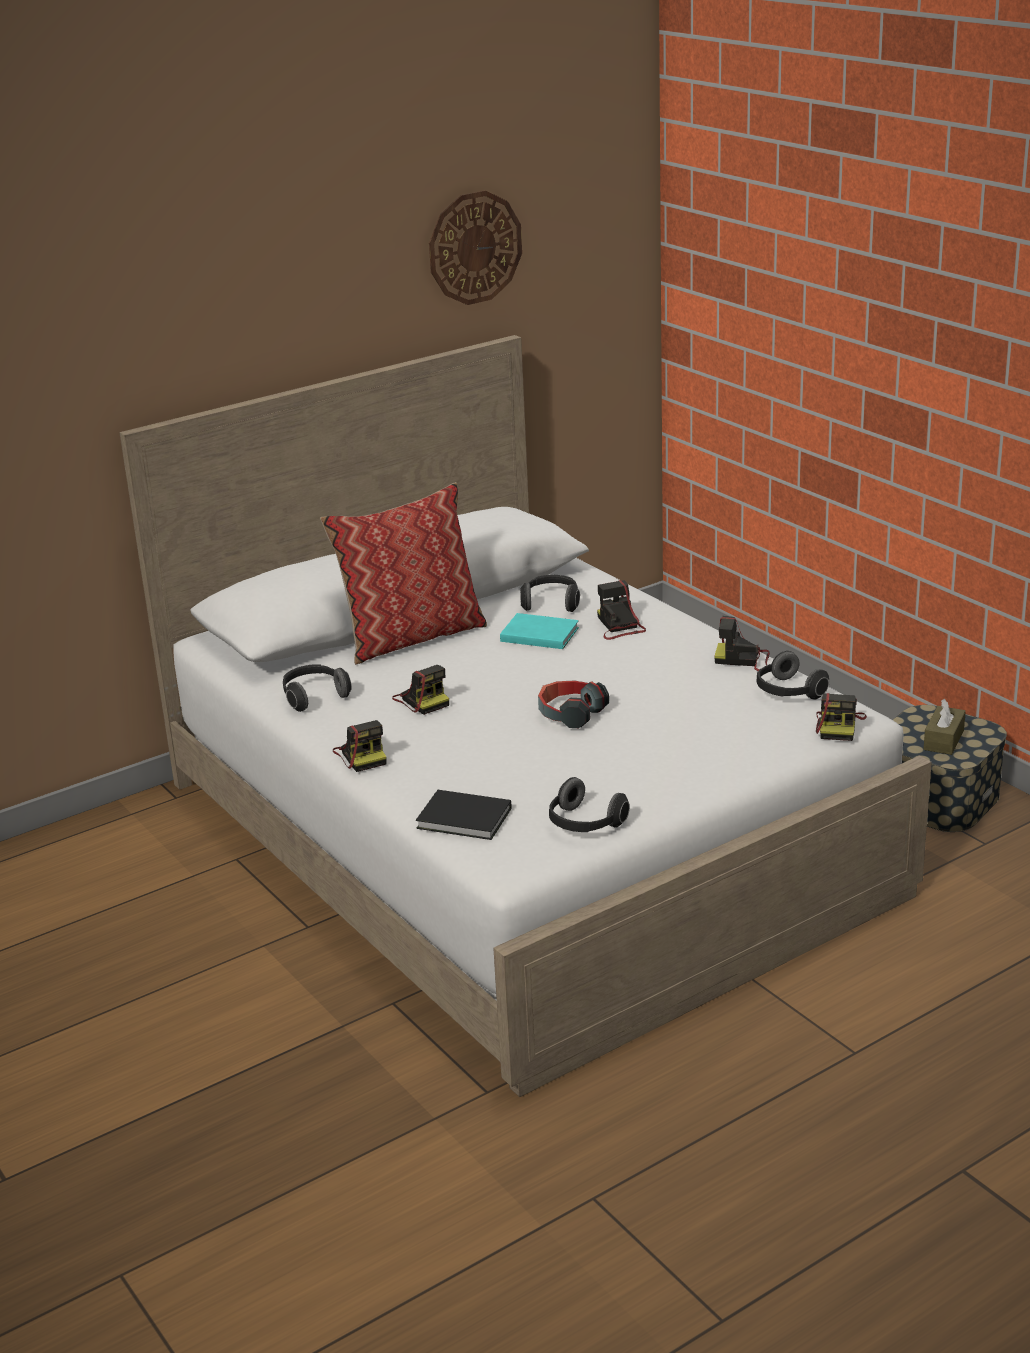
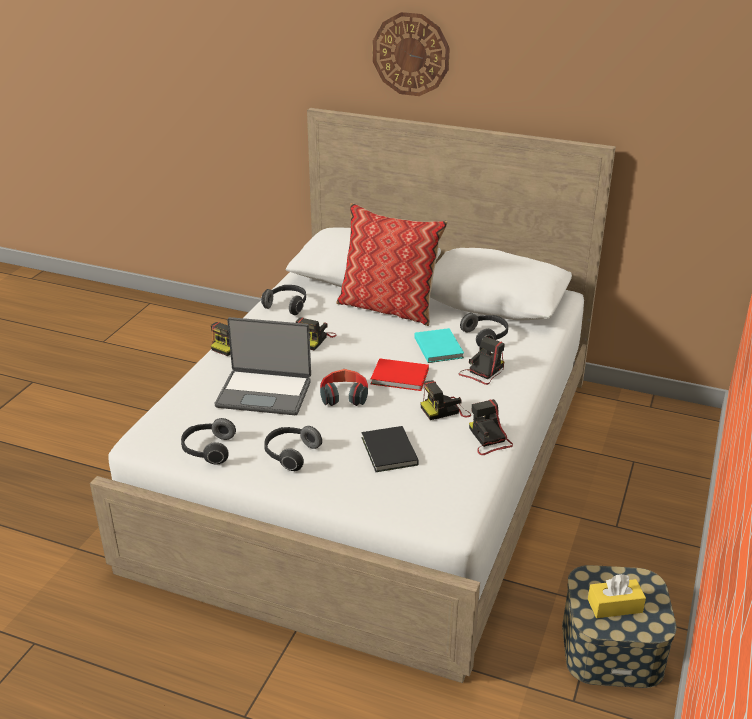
camera: 55 degrees right, 5 degrees up
(466, 819) = (185, 405): black book -> black book (388, 452)
(474, 247) = (597, 68): wall clock -> wall clock (411, 54)
(502, 760) = (264, 392): none -> laptop
(573, 672) = (401, 377): none -> red book
(787, 692) = (459, 475): headphones -> headphones (290, 454)
(839, 726) = (430, 515): camera -> camera (445, 410)
(943, 740) = (615, 606): brown tissue box -> yellow tissue box

